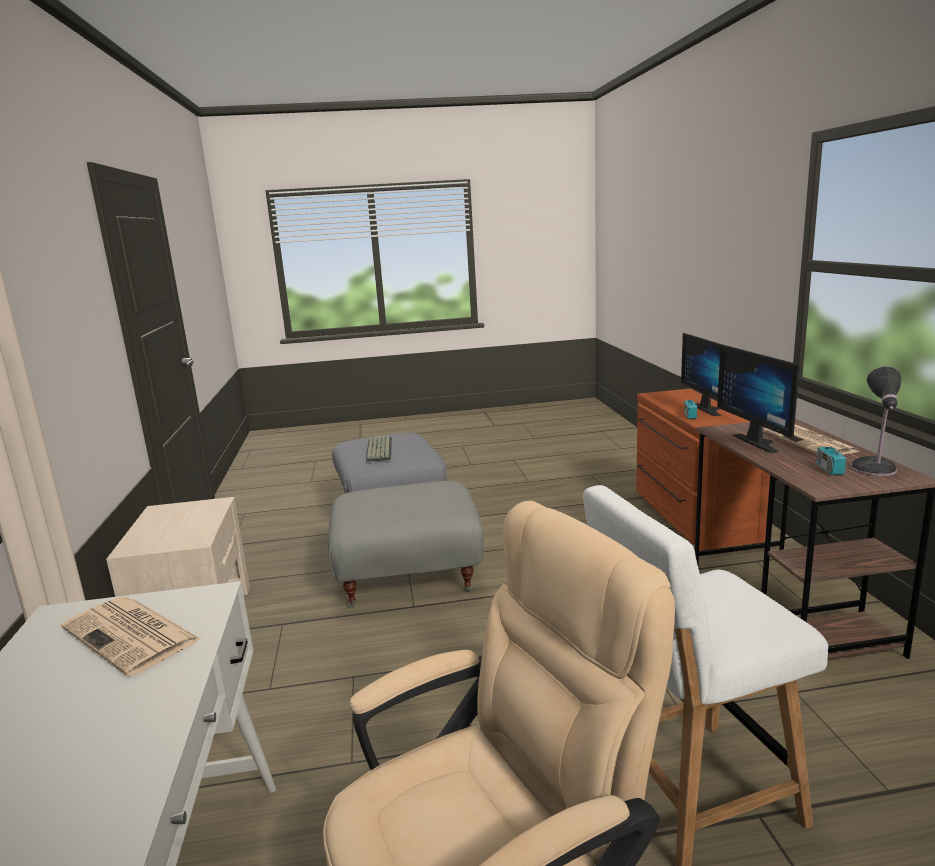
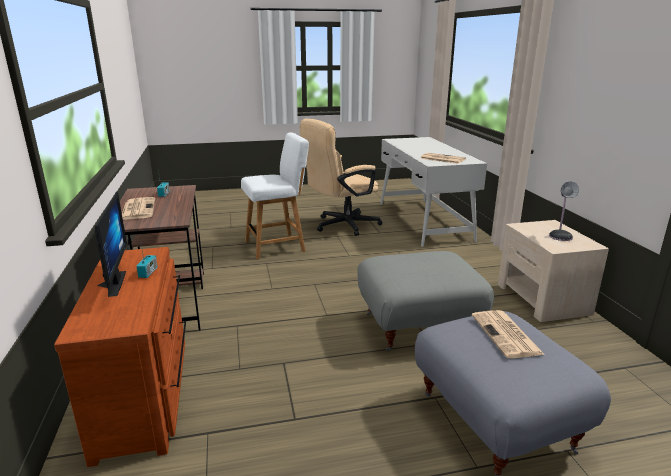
camera: 175 degrees right, 5 degrees up
(378, 449) = (507, 335): keyboard -> newspaper
(761, 442) = (167, 210): monitor -> none
(873, 469) = (143, 193): table lamp -> table lamp (560, 236)

